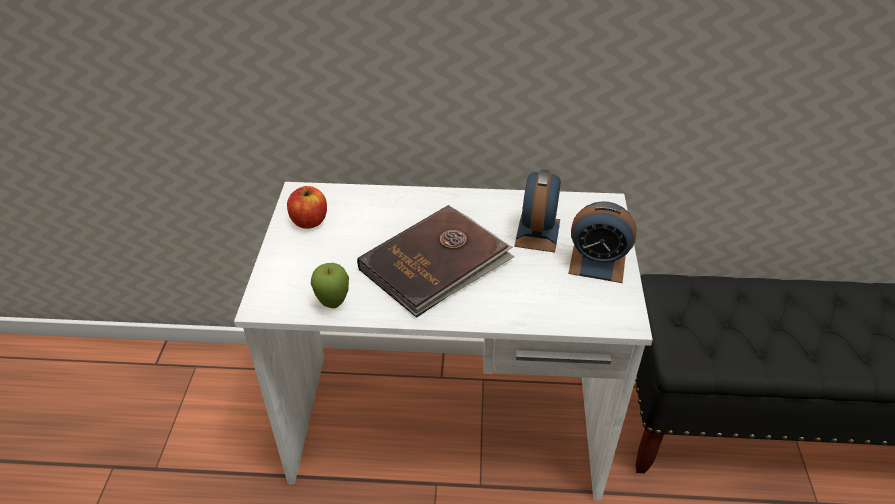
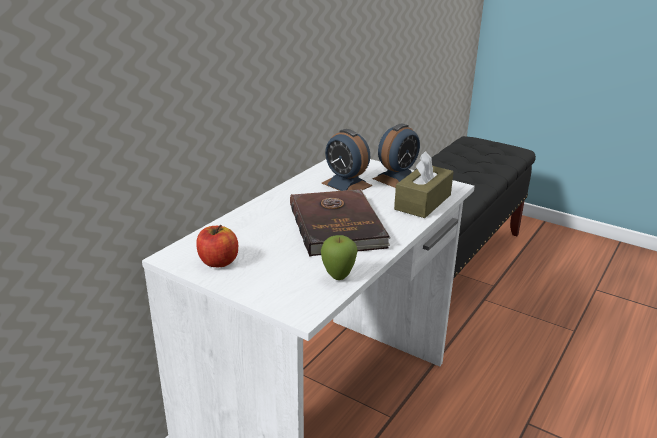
camera: 60 degrees left, 15 degrees down
(552, 308) = (423, 202): none -> brown tissue box

